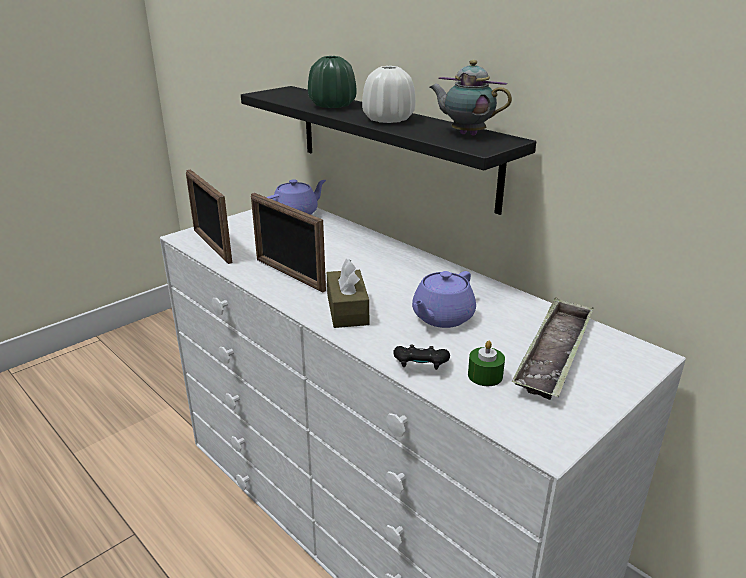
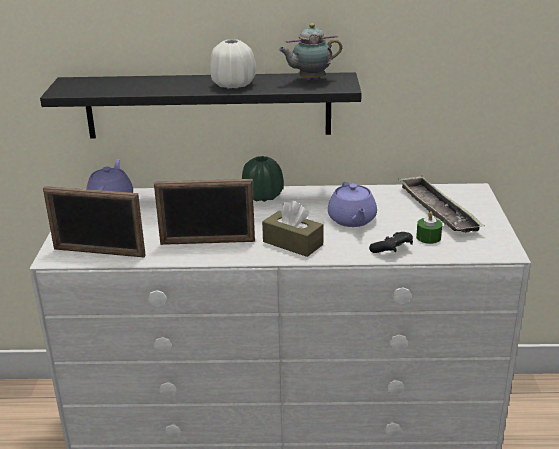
camera: 45 degrees left, 0 degrees up
(333, 105) = (157, 85): green vase -> green vase (262, 196)

